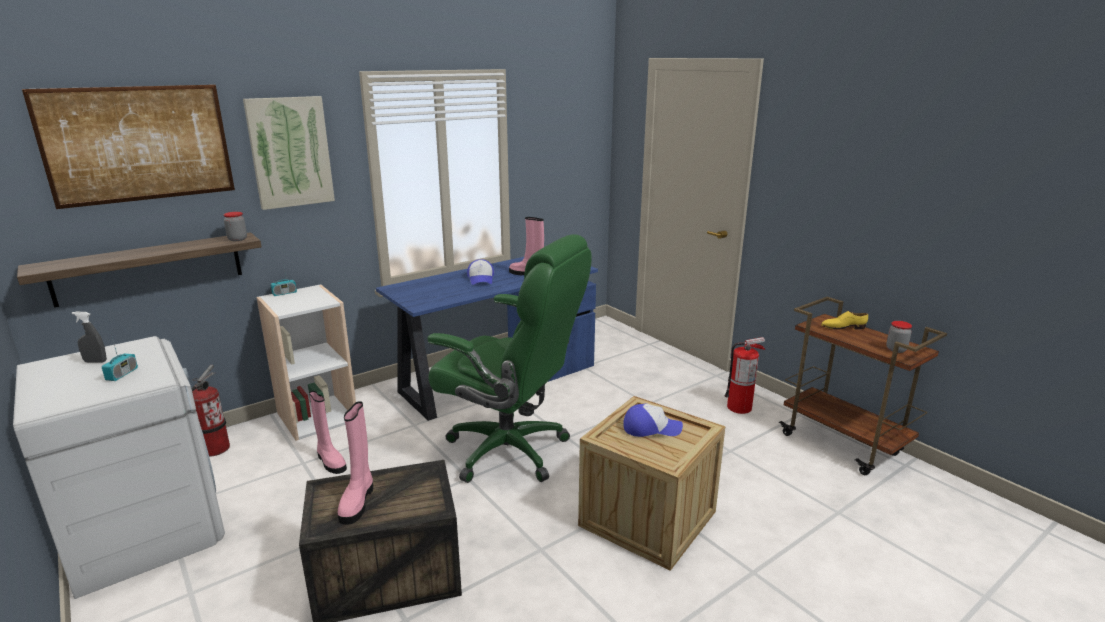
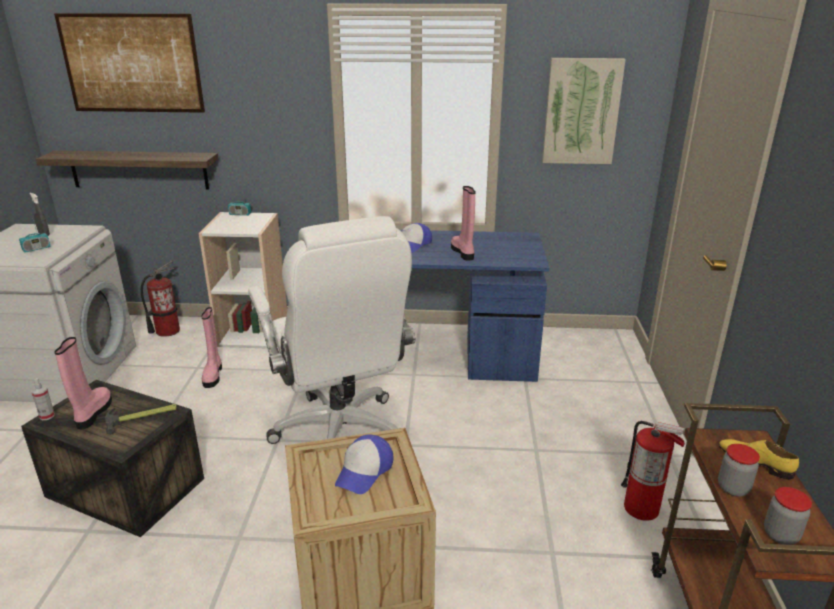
camera: 40 degrees right, 5 degrees up
(237, 239) = (194, 157): jar -> jar (733, 488)
(290, 152) = (254, 82): picture -> picture (581, 111)
(313, 525) = (47, 416): none -> spray bottle
(357, 501) = (93, 413): pink boot -> pink boot turned 135 degrees clockwise
(412, 483) = (142, 417): none -> hammer
(509, 451) = (340, 433): green office chair -> white office chair
(651, 428) = (364, 471): cap -> cap turned 75 degrees clockwise

